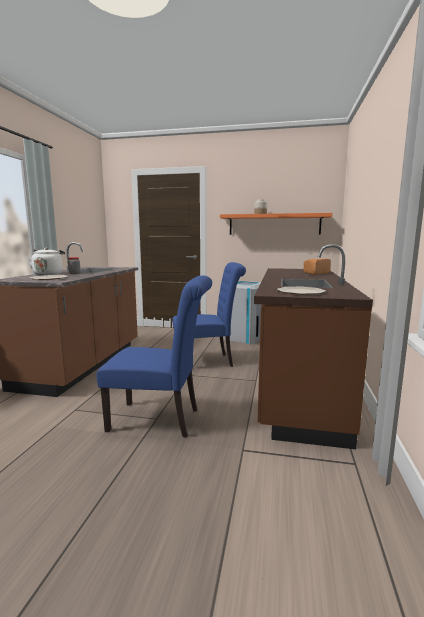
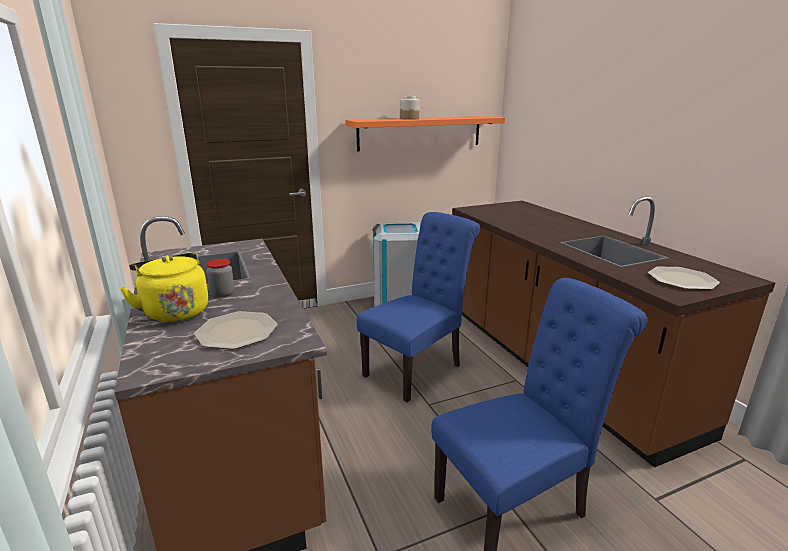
camera: 35 degrees left, 10 degrees up
(48, 274) = (175, 311): white kettle -> yellow kettle
(315, 273) = (546, 217): bread -> none

